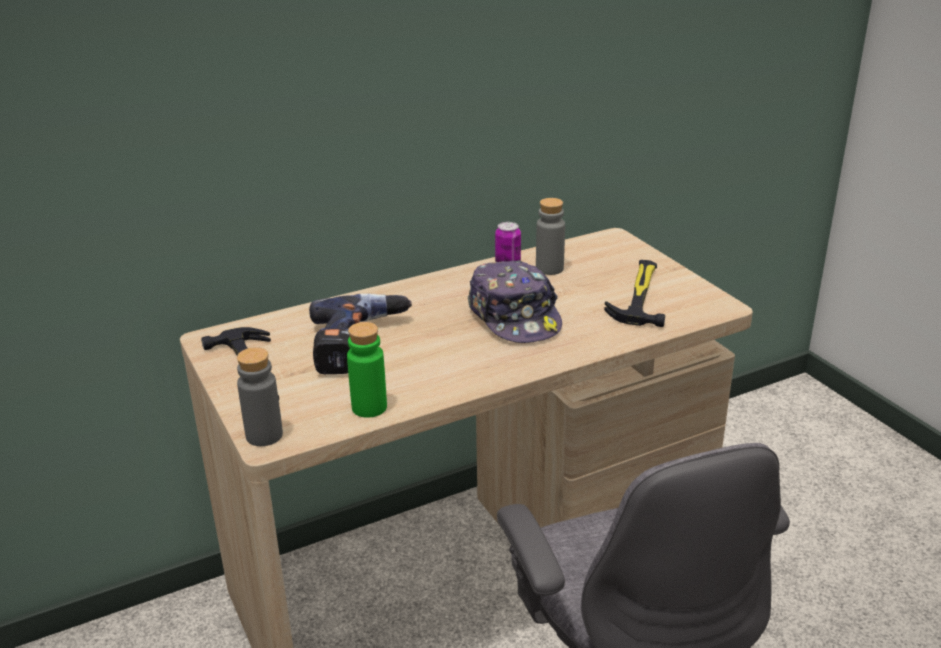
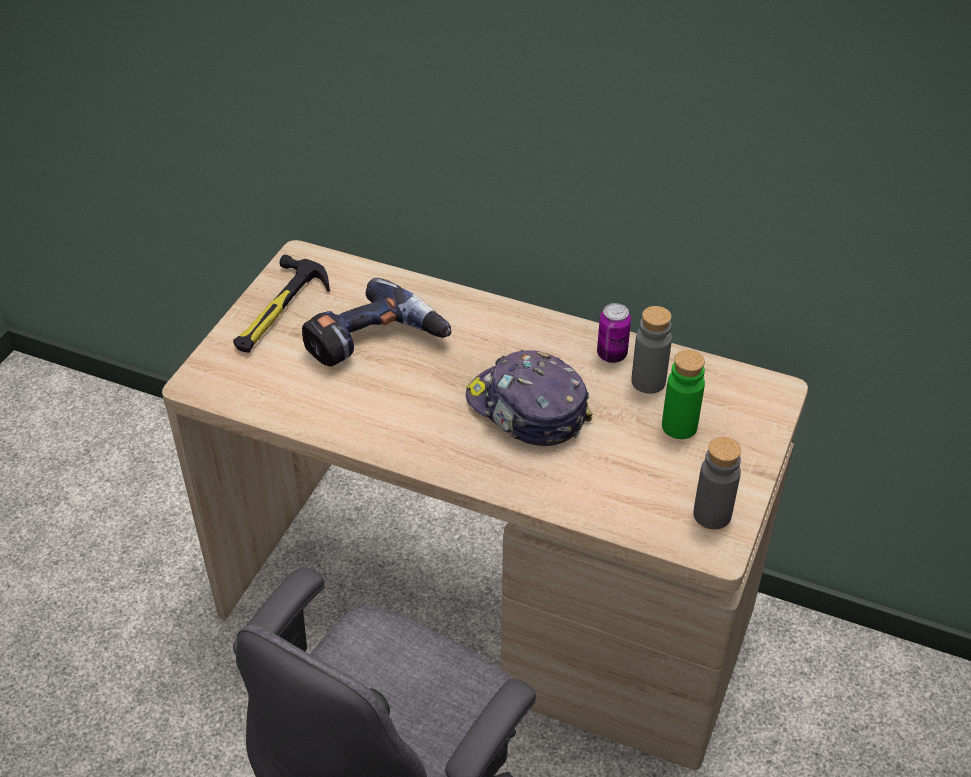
camera: 50 degrees right, 15 degrees up
(264, 435) = (202, 375): grey bottle -> grey bottle (712, 515)
(369, 407) = (291, 407): green bottle -> green bottle (679, 426)
(515, 317) = (526, 410): cap -> cap turned 105 degrees clockwise
(639, 295) = (668, 474): hammer -> none

